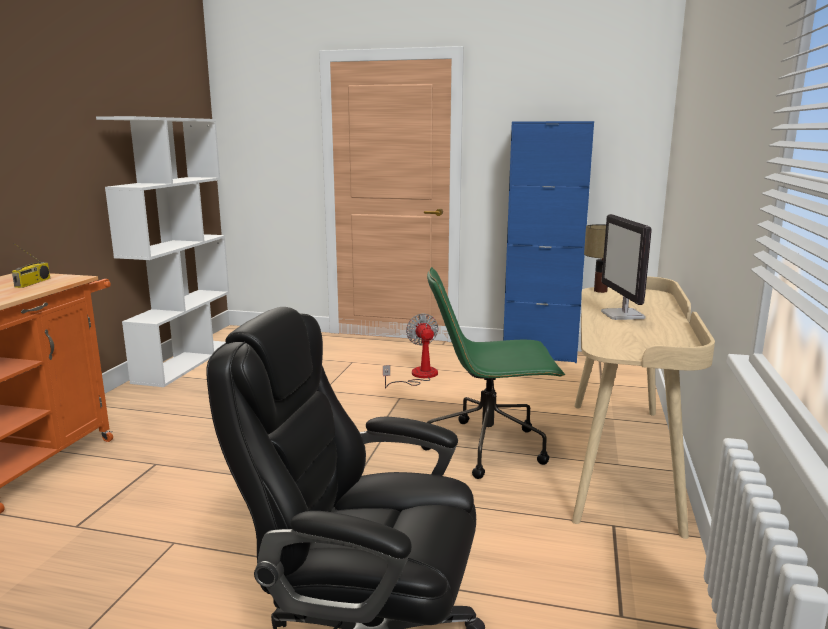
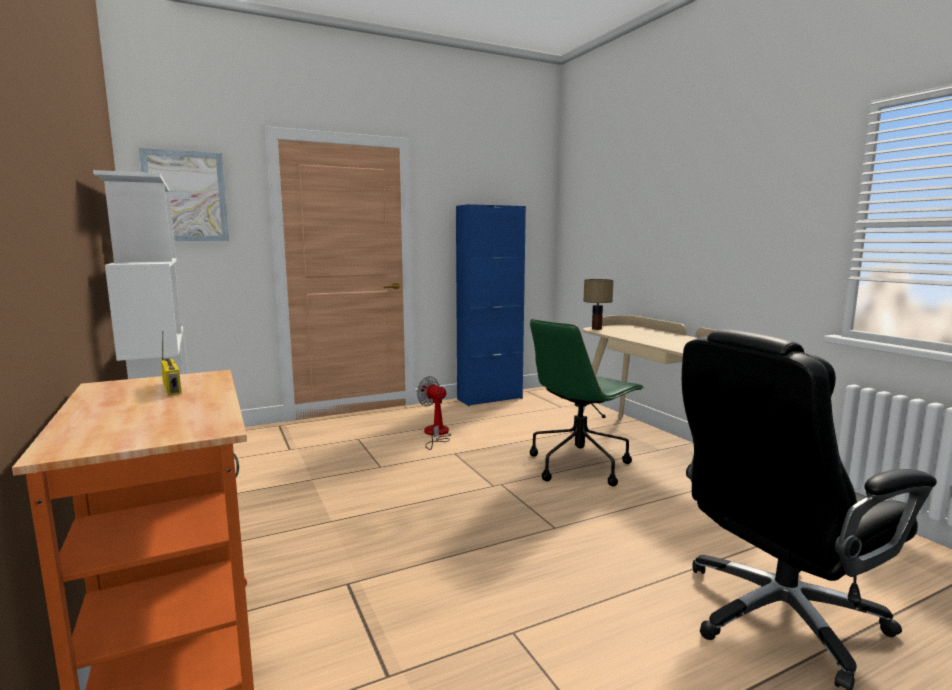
camera: 40 degrees left, 5 degrees down
(256, 121) = (185, 196): none -> picture
(623, 315) = (655, 338): monitor -> none

